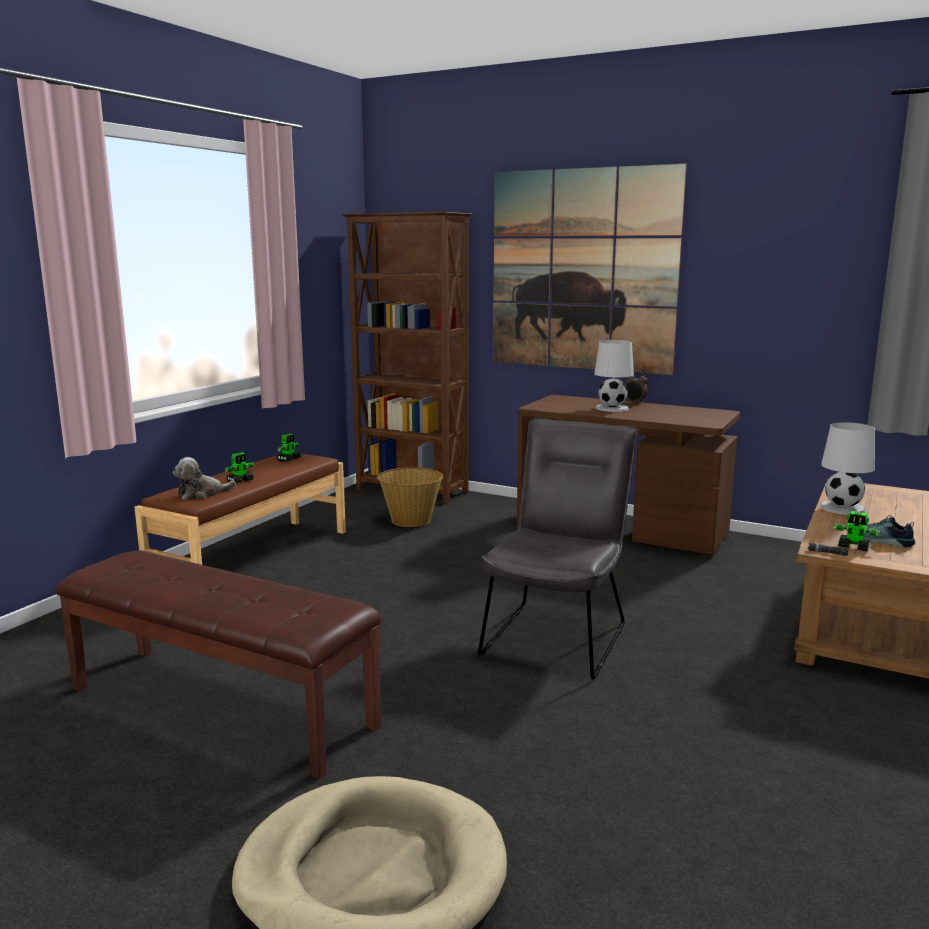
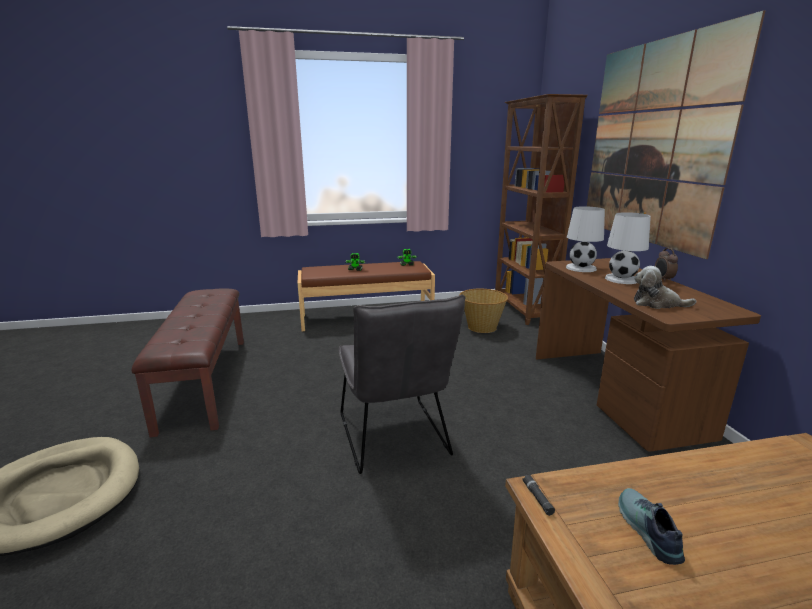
camera: 50 degrees right, 5 degrees up
(202, 494) = (323, 271): plush toy -> plush toy (657, 304)
(558, 635) = (395, 440): grey chair -> grey chair turned 90 degrees clockwise
(842, 508) = (715, 470): white table lamp -> white table lamp (580, 268)
(854, 547) = (588, 513): toy robot -> none

